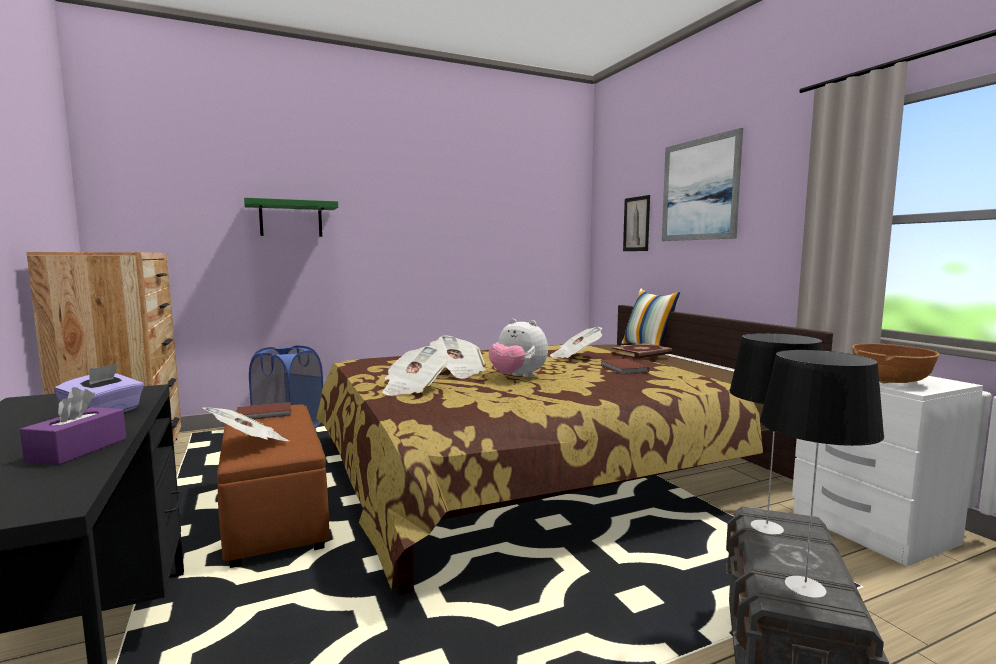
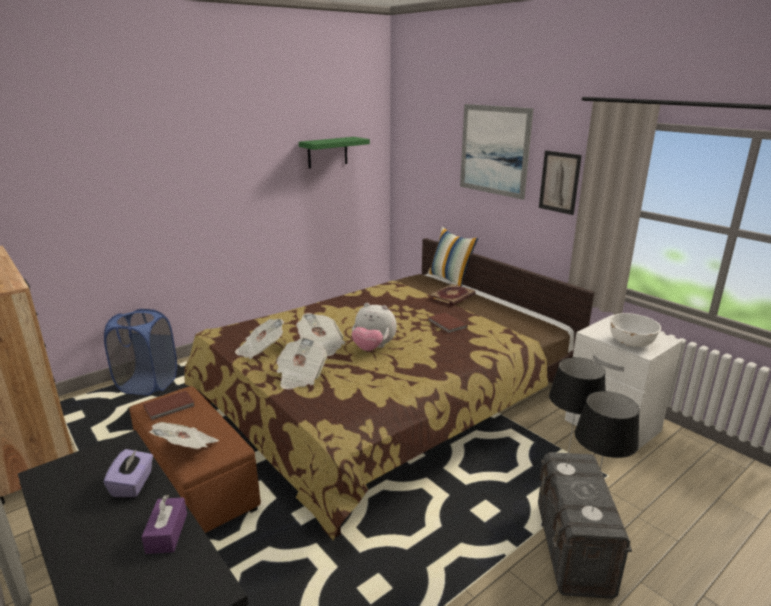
camera: 15 degrees left, 15 degrees up
(291, 219) = (116, 189): green shelf -> green shelf (327, 152)
(576, 356) = (403, 307): newspaper -> newspaper (260, 350)
(636, 224) = (436, 165): picture -> picture (559, 182)
(891, 381) = (631, 342): brown bowl -> white bowl

